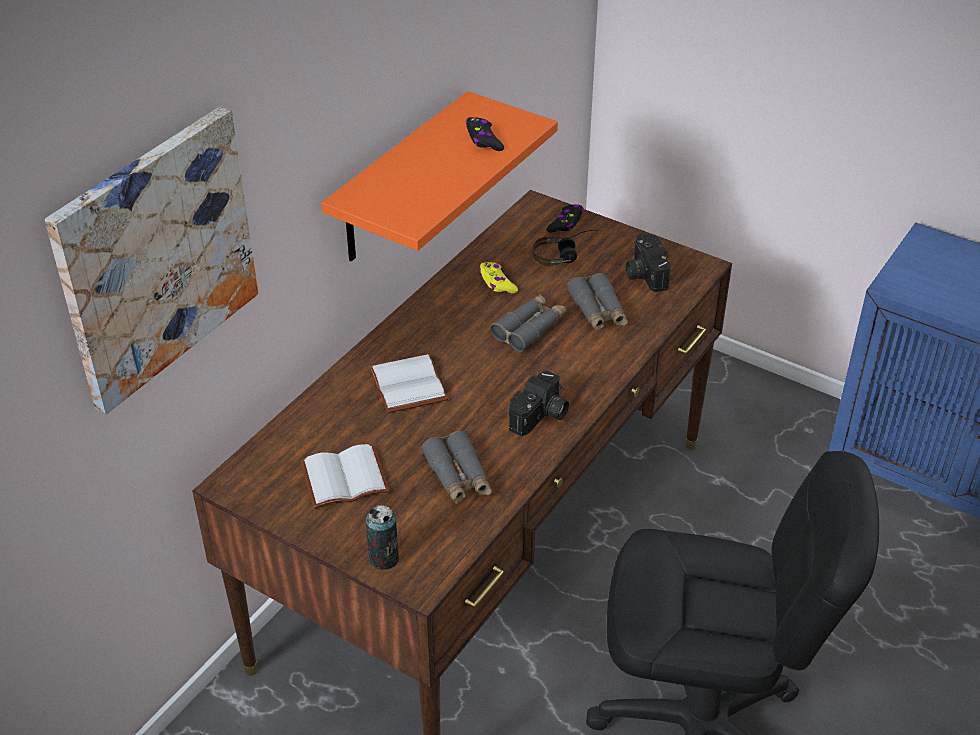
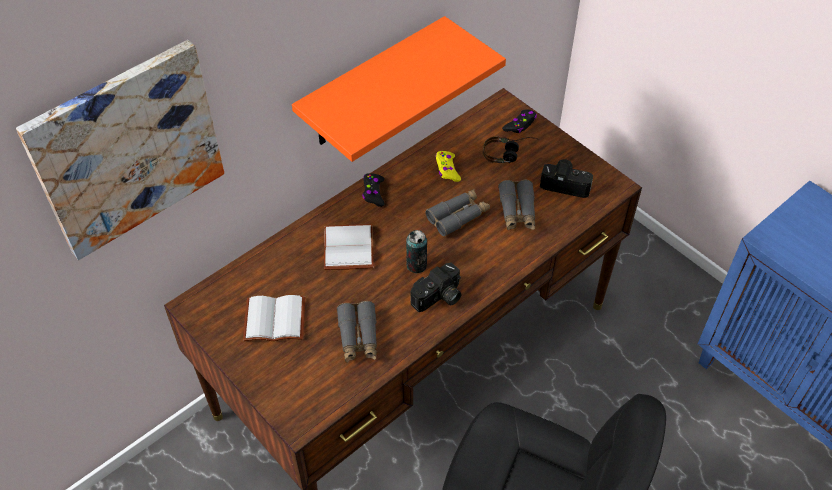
camera: 15 degrees right, 10 degrees up
(383, 559) = (280, 396): can -> can (416, 265)
(483, 140) = (439, 67): black game controller -> black game controller (373, 193)
(644, 274) = (566, 183): camera -> camera turned 105 degrees clockwise

